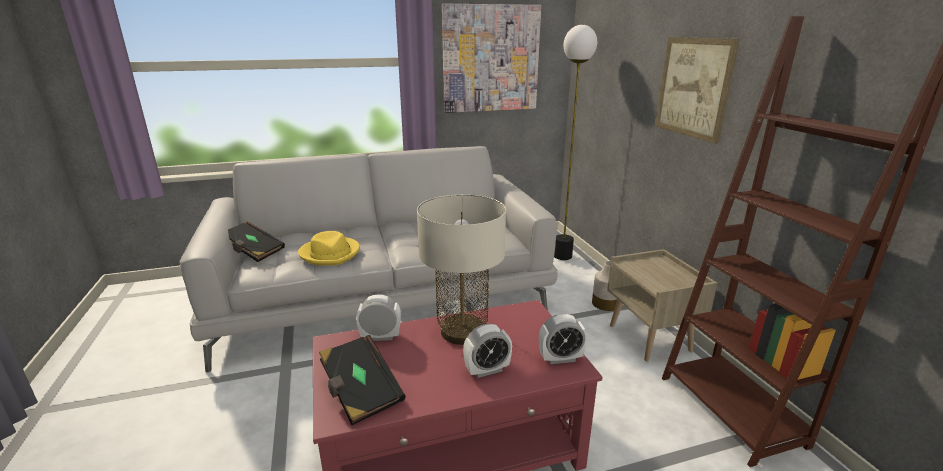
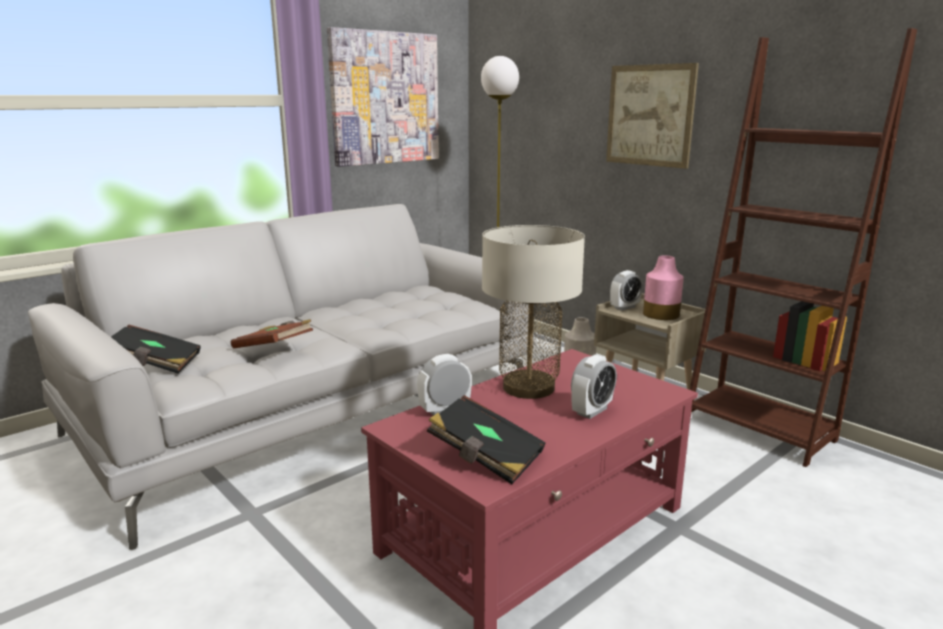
camera: 25 degrees left, 5 degrees down
(330, 253) = (274, 349): yellow hat -> brown book
(560, 358) = (648, 388): alarm clock -> alarm clock (624, 307)
(667, 277) = (661, 314): none -> pink vase

